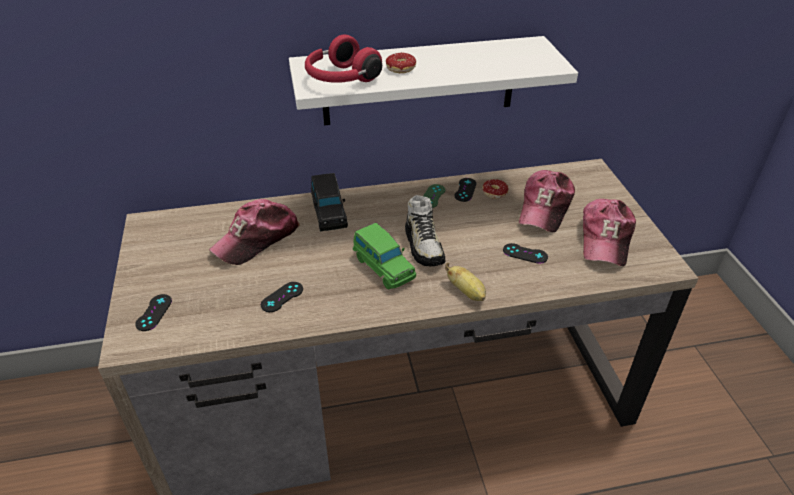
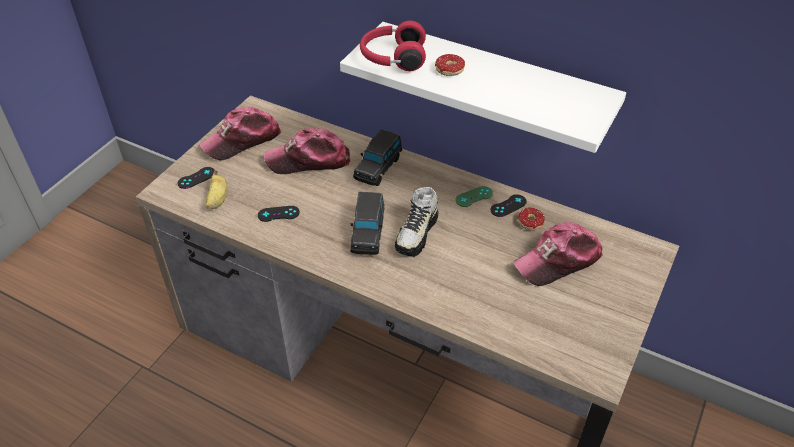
camera: 40 degrees right, 5 degrees up
(383, 267) = (368, 233): green toy car -> black toy car
(467, 292) = (404, 289): banana -> banana (217, 200)
(525, 253) = (489, 288): black game controller -> none
(605, 239) = (577, 319): cap -> cap (242, 140)

